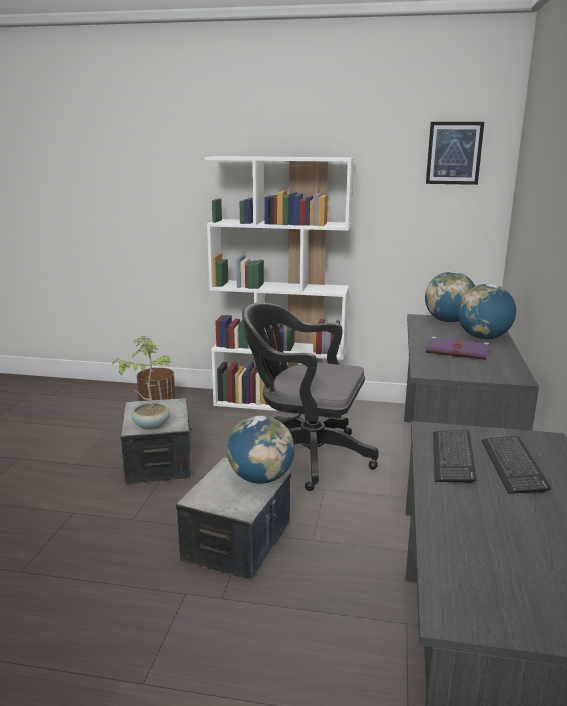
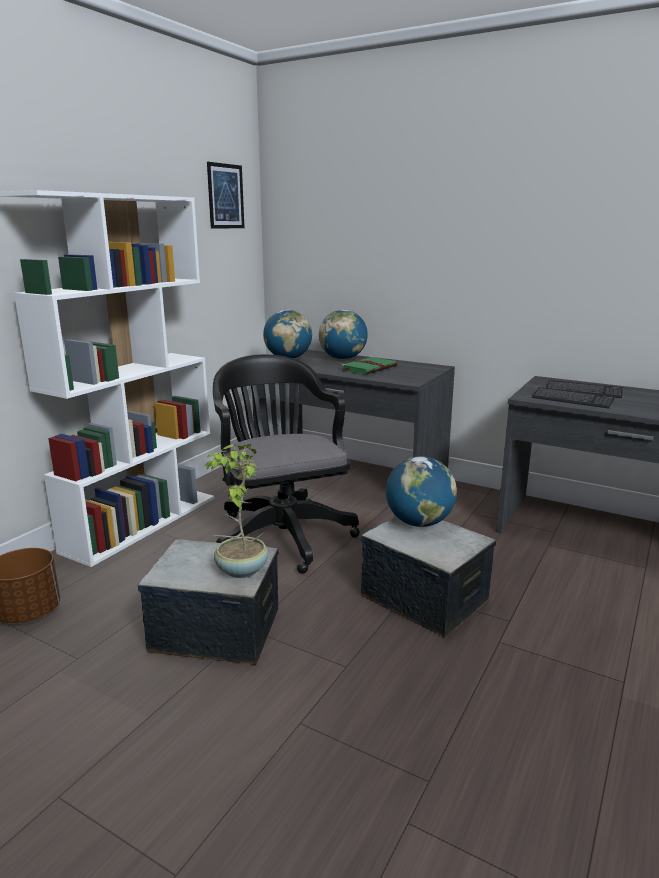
camera: 70 degrees left, 0 degrees up
(304, 455) = (281, 533): black office chair -> black office chair turned 120 degrees clockwise
(458, 351) = (369, 368): purple book -> green book

